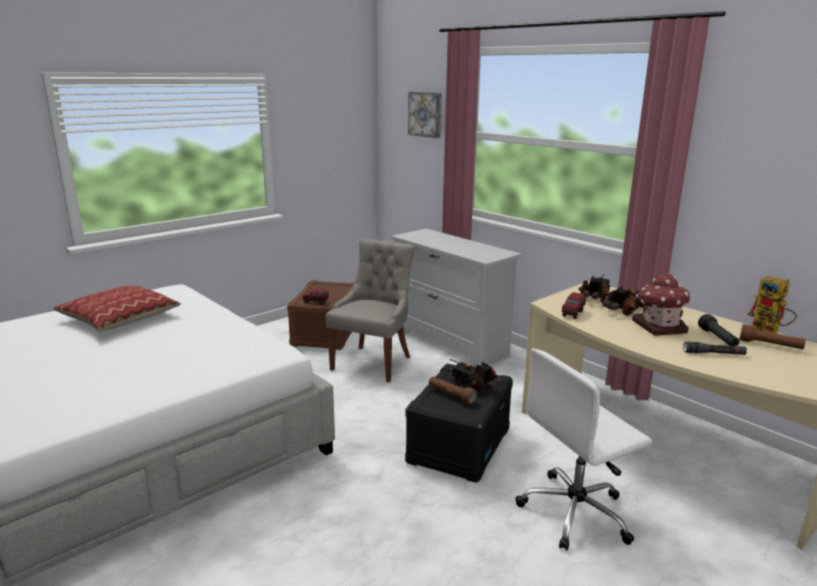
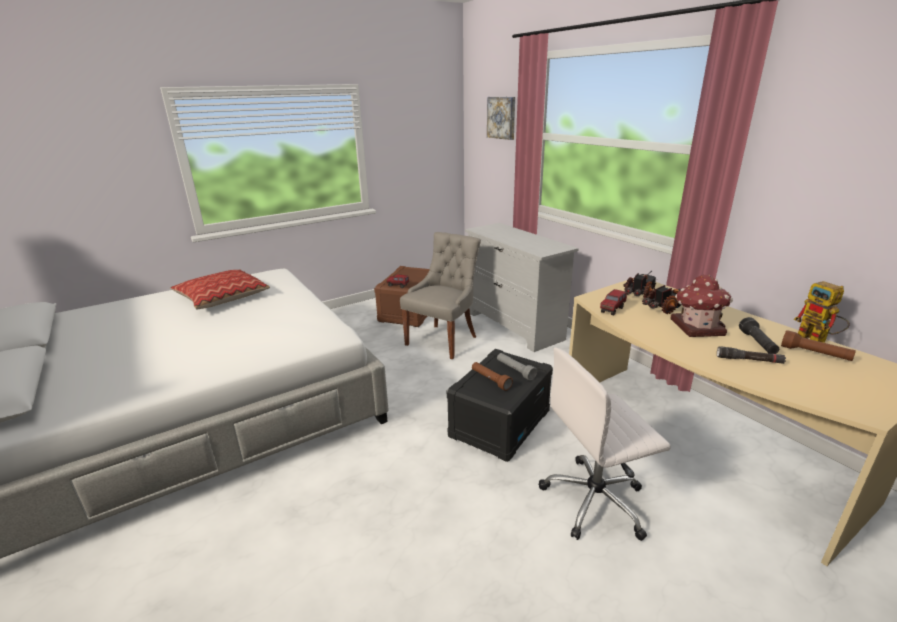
camera: 10 degrees right, 5 degrees up
(474, 384) = (515, 370): toy truck -> grey flashlight

